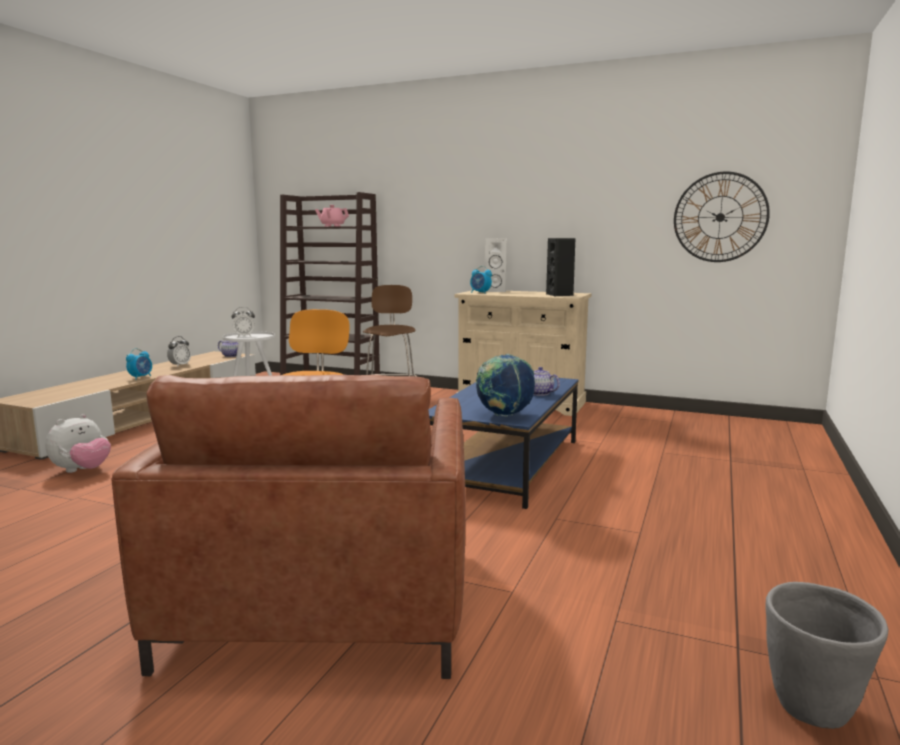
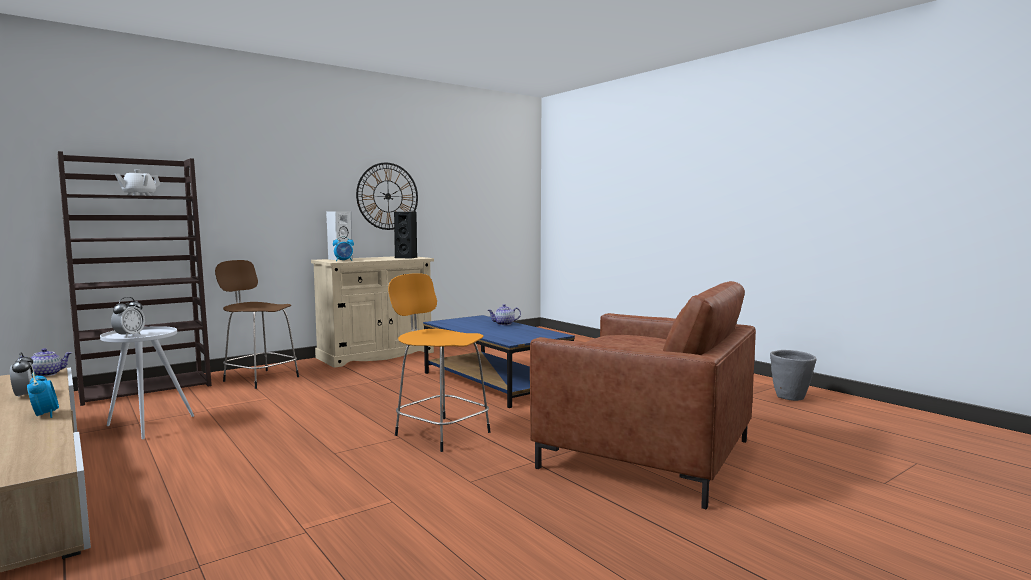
camera: 60 degrees left, 5 degrees down
(82, 470) = (201, 525): plush toy -> none
(332, 226) = (139, 195): pink teapot -> white teapot
(504, 415) = (543, 335): globe -> none
(720, 217) = (483, 198): wall clock -> wall clock (387, 196)

